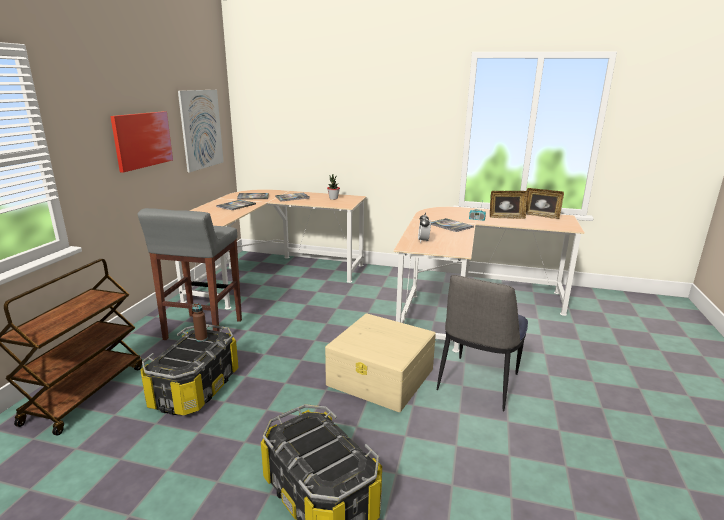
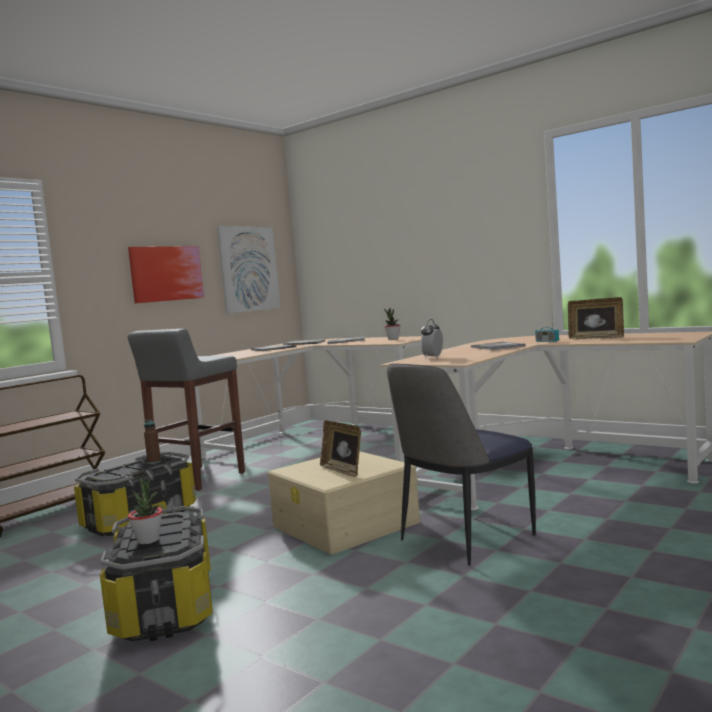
camera: 25 degrees right, 15 degrees down
(319, 456) = (148, 540): none -> potted plant
(541, 216) = (656, 334): picture frame -> picture frame (343, 471)

